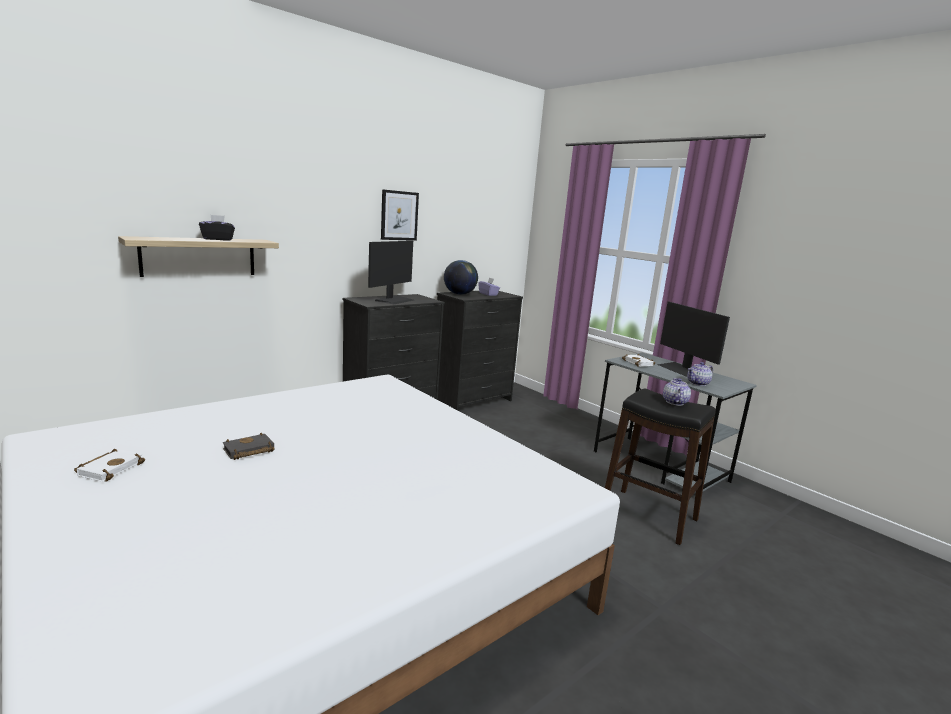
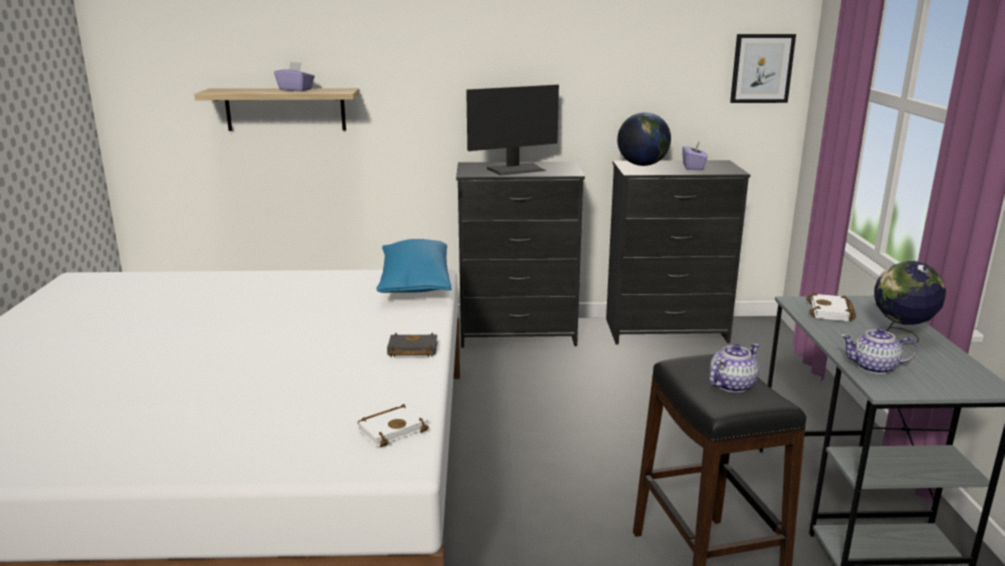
camera: 40 degrees right, 5 degrees up
(110, 468) = (72, 314): white book -> white book (393, 429)
(218, 239) = (296, 90): black tissue box -> purple tissue box
(248, 451) = (178, 324): black book -> black book (411, 350)
(384, 387) = (415, 284): none -> blue pillow
(399, 215) = (546, 48): picture -> picture (762, 68)
(681, 369) = (900, 338): monitor -> globe

